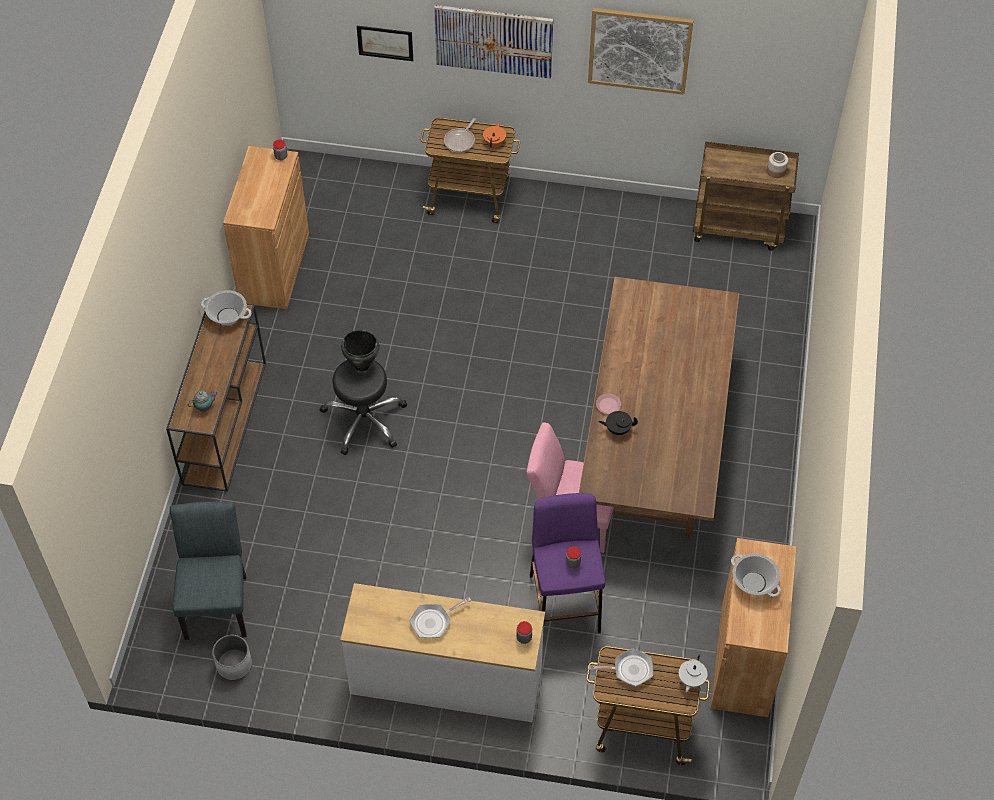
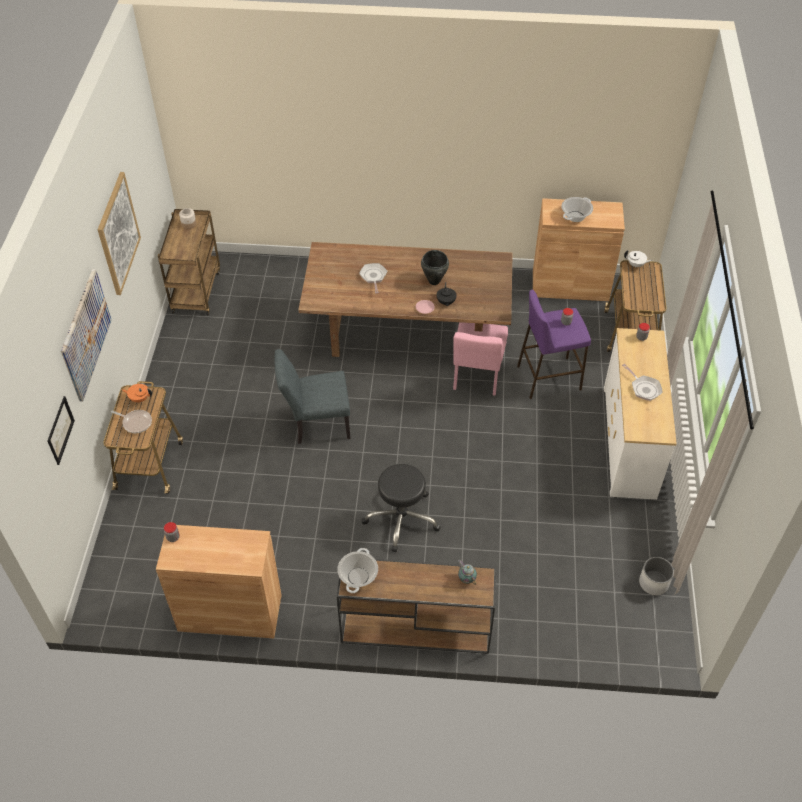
camera: 95 degrees left, 5 degrees down
(217, 601) = (599, 605): grey chair -> grey chair (316, 424)
(361, 365) = (389, 481): black cooking pot -> black cooking pot (434, 281)
(629, 670) = (638, 294): frying pan -> frying pan (373, 277)

